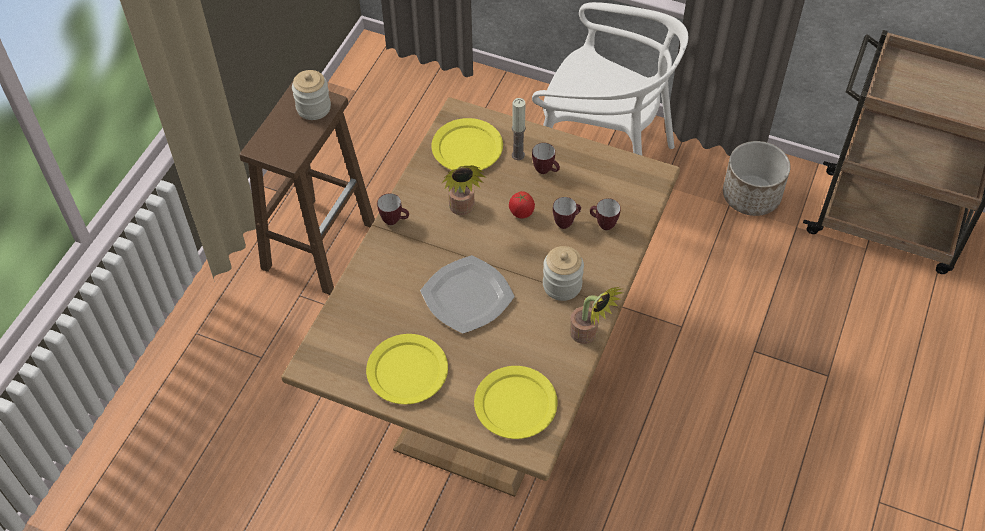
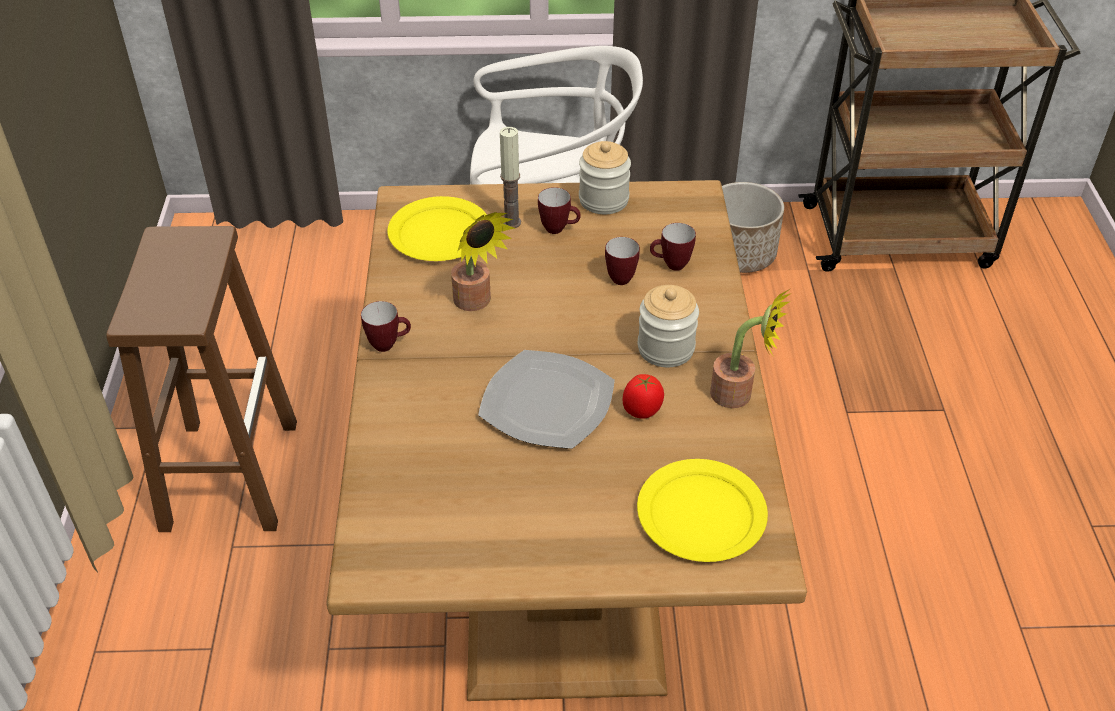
camera: 25 degrees left, 10 degrees down
(313, 108) = (192, 250): jar -> jar (603, 200)
(407, 370) = (520, 525): yellow plate -> none
(521, 213) = (558, 284): tomato -> tomato (642, 411)

